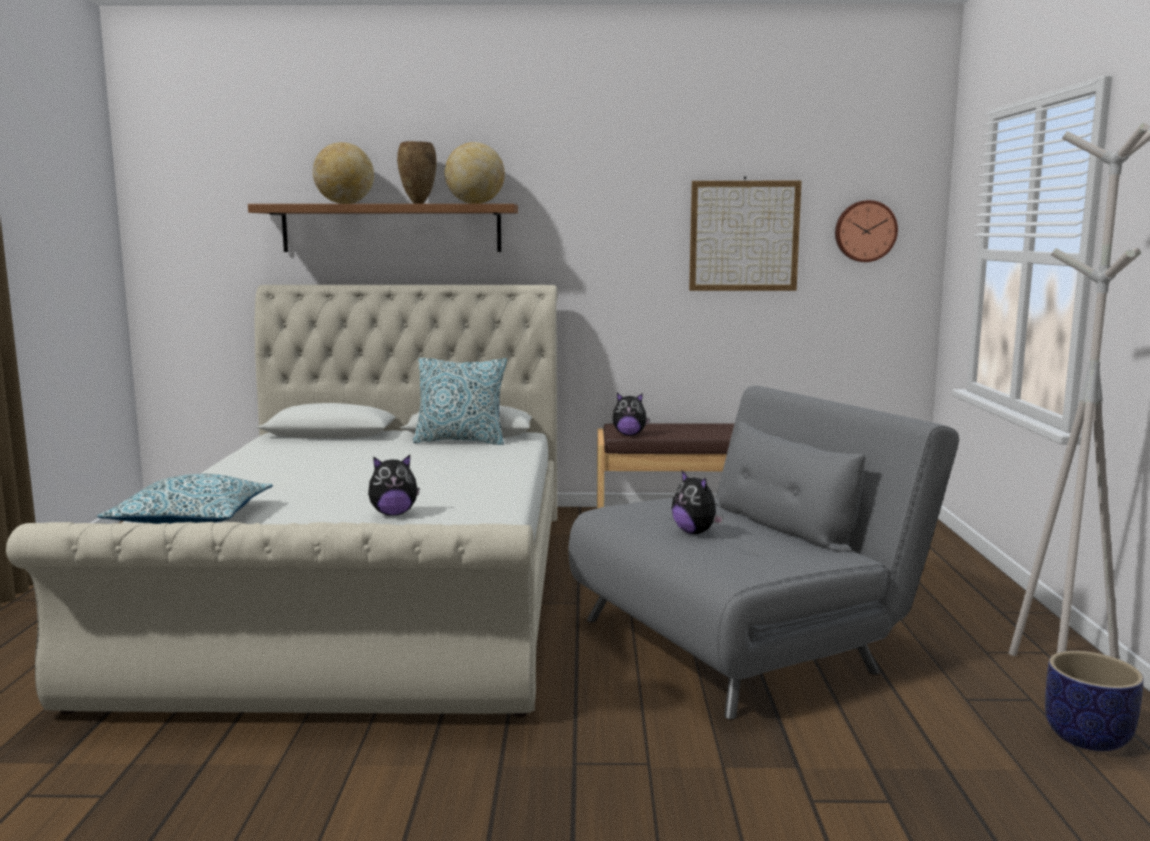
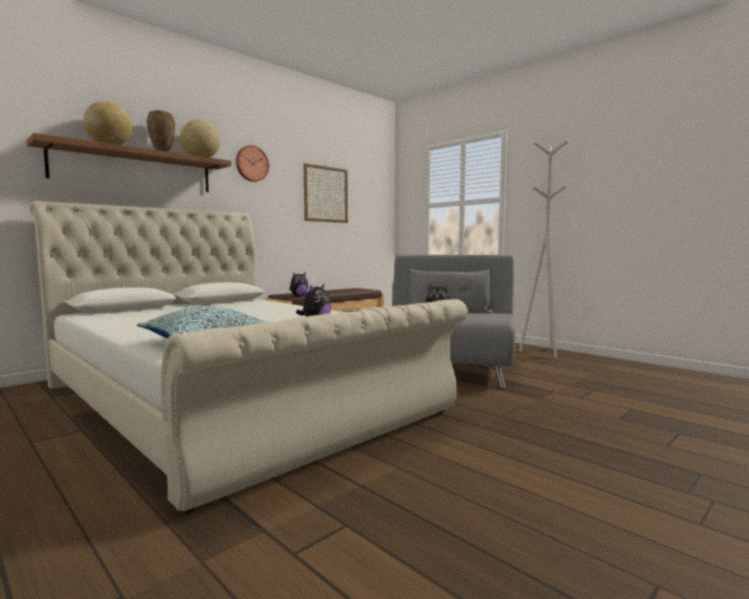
camera: 45 degrees left, 5 degrees down
(461, 441) = (227, 303): pillow -> none
(865, 231) = (369, 196): wall clock -> wall clock (251, 163)
(1087, 737) = (584, 362): planter -> none

